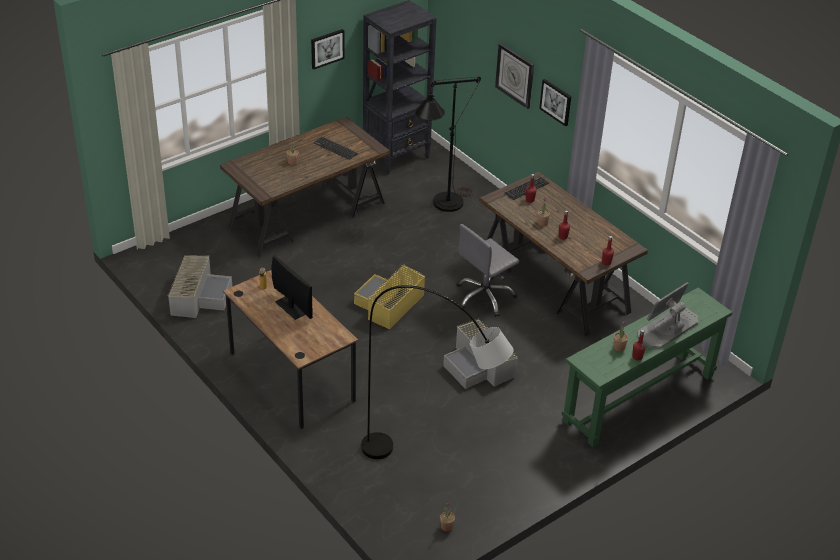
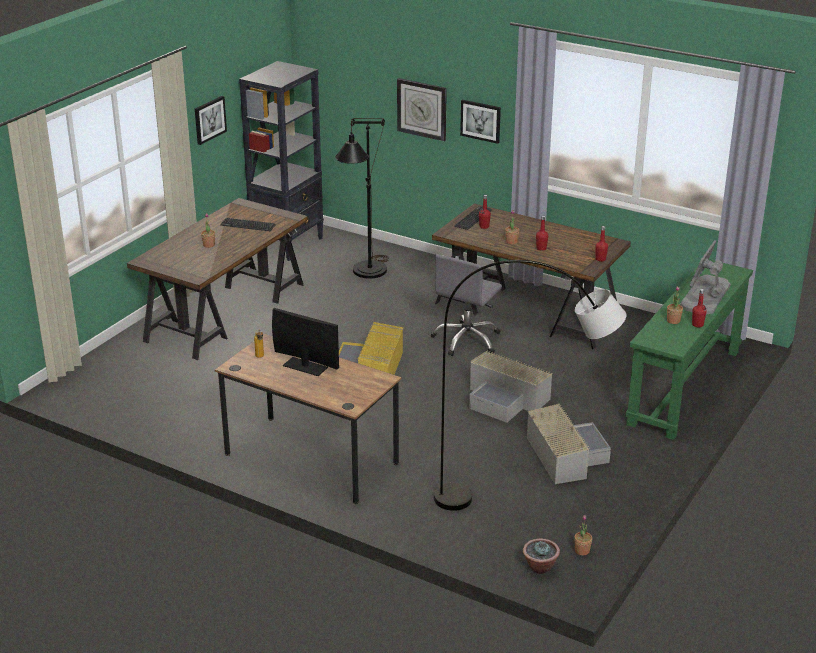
camera: 20 degrees left, 10 degrees down
(199, 296) = (151, 410): grey storage box -> grey storage box (565, 455)
(404, 530) = (540, 567): none -> potted plant

